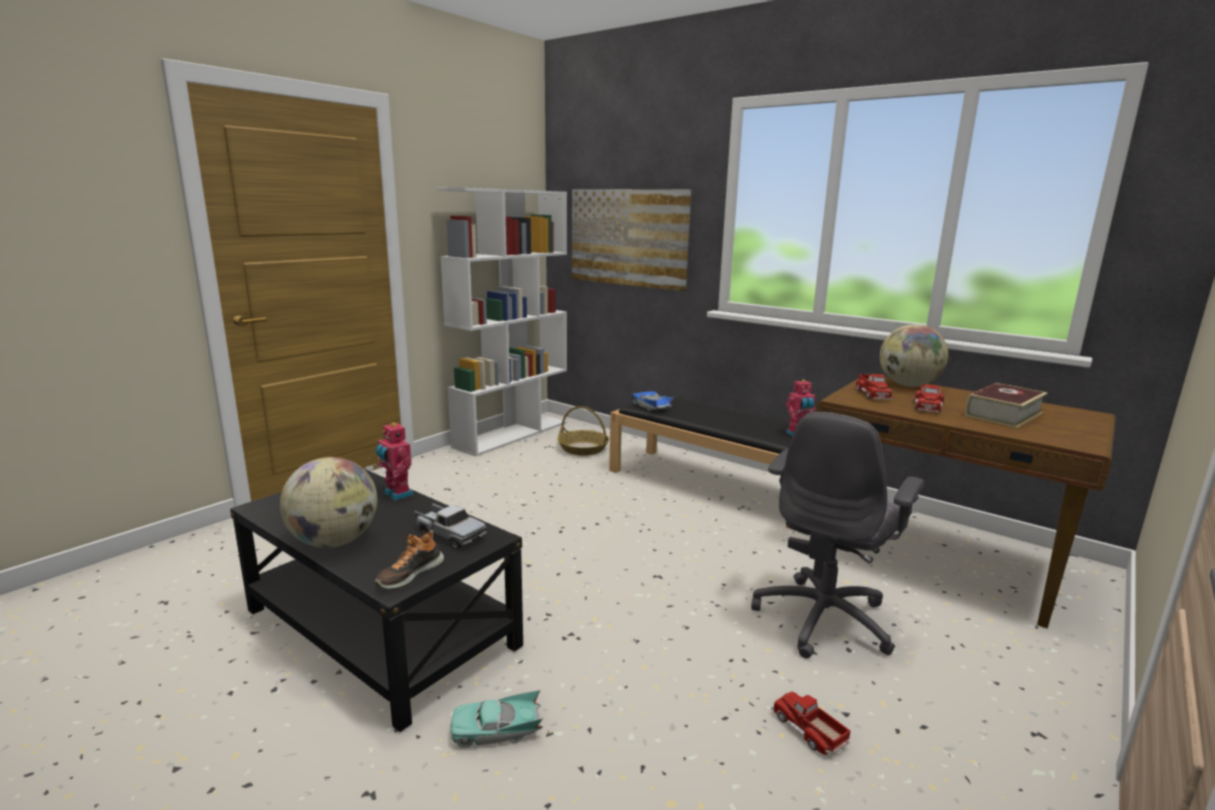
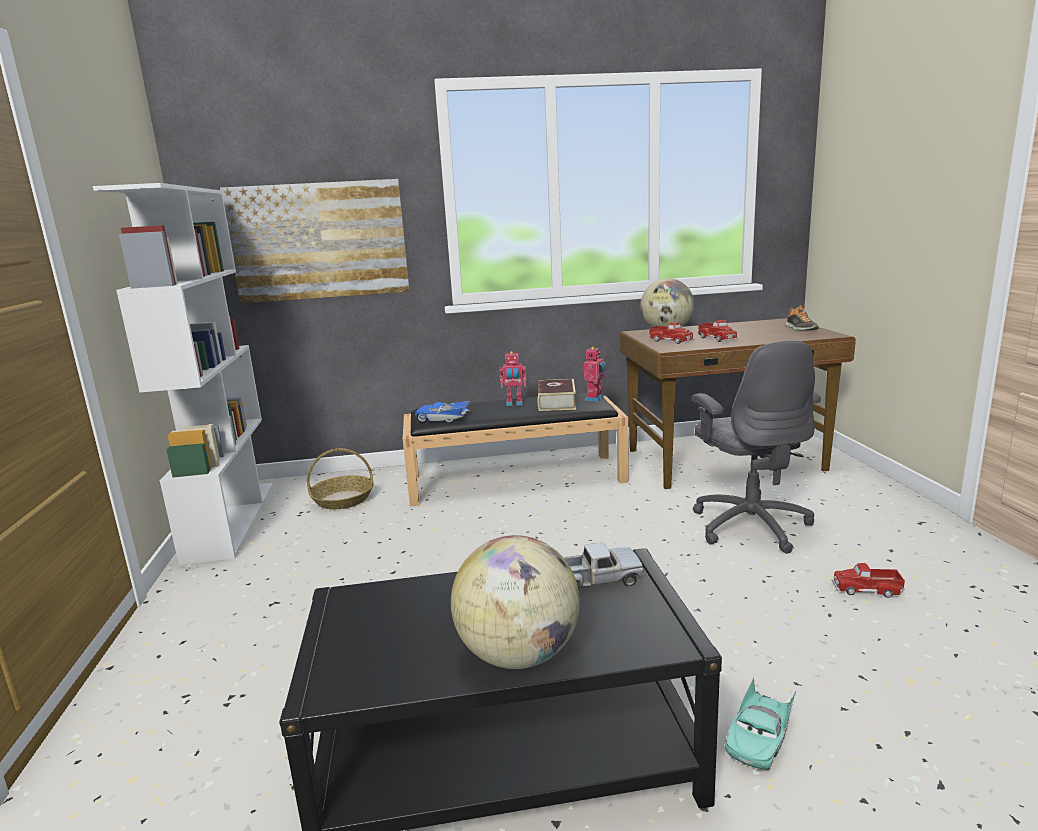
camera: 45 degrees left, 0 degrees up
(397, 494) = (445, 584): toy robot -> toy robot (514, 404)
(409, 574) = (661, 625): shoe -> shoe (800, 329)
(1003, 414) = (757, 331): book -> book (556, 402)

